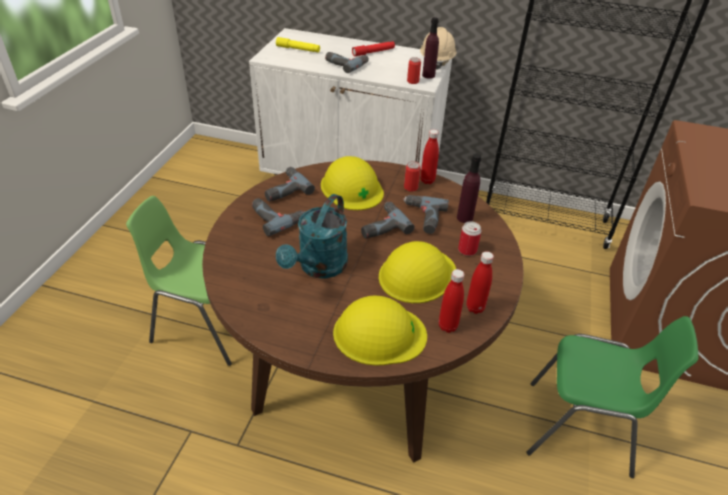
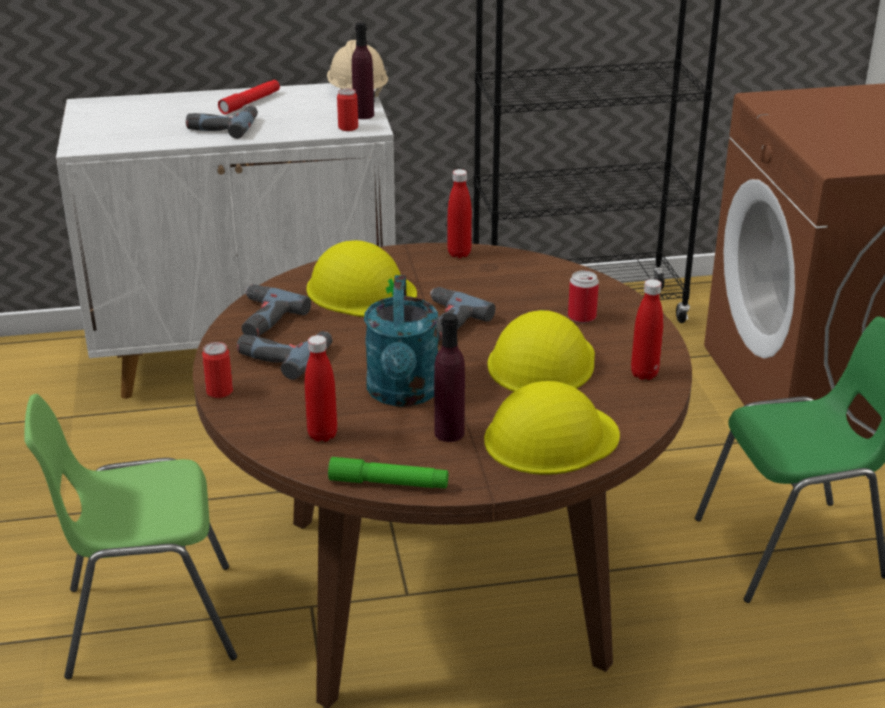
camera: 25 degrees left, 10 degrees down
(260, 328) = (388, 483): none -> green flashlight
(298, 49) = (123, 124): yellow flashlight -> none
(411, 187) = (443, 268): can -> can (219, 391)
(422, 217) = (491, 298): power drill -> none
(447, 326) = (628, 403): red bottle -> red bottle (322, 435)
(464, 218) = (547, 282): purple bottle -> purple bottle (449, 433)

